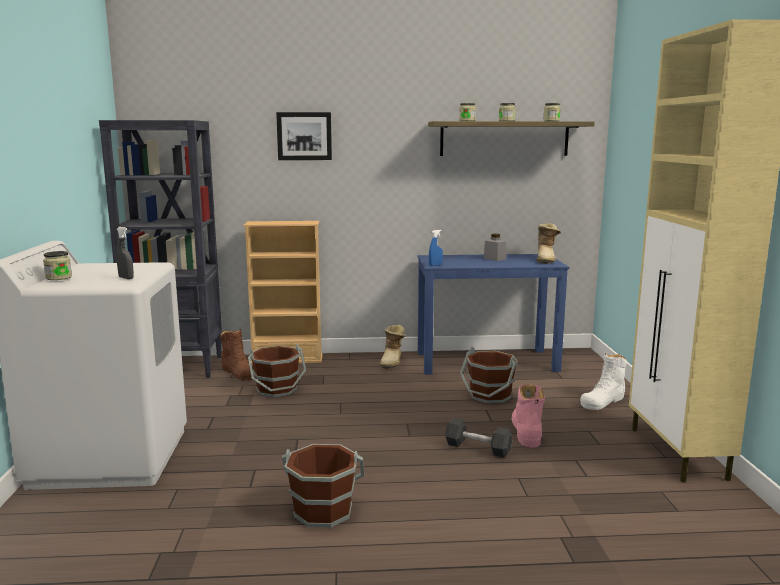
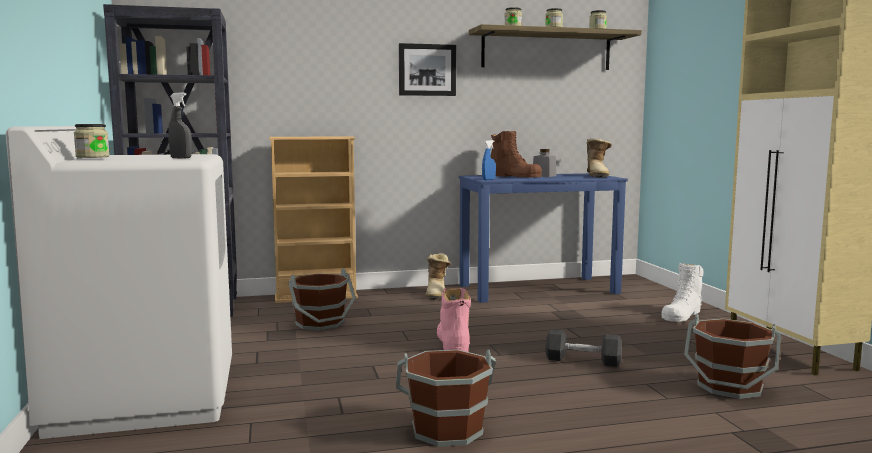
camera: 10 degrees left, 5 degrees down
(239, 373) = (266, 311): brown boot -> brown boot (514, 176)
(304, 136) = (335, 41): picture -> picture (427, 70)
(490, 396) = (562, 316): brown bucket -> brown bucket (730, 387)
(526, 432) = (623, 344): pink boot -> pink boot (453, 343)

